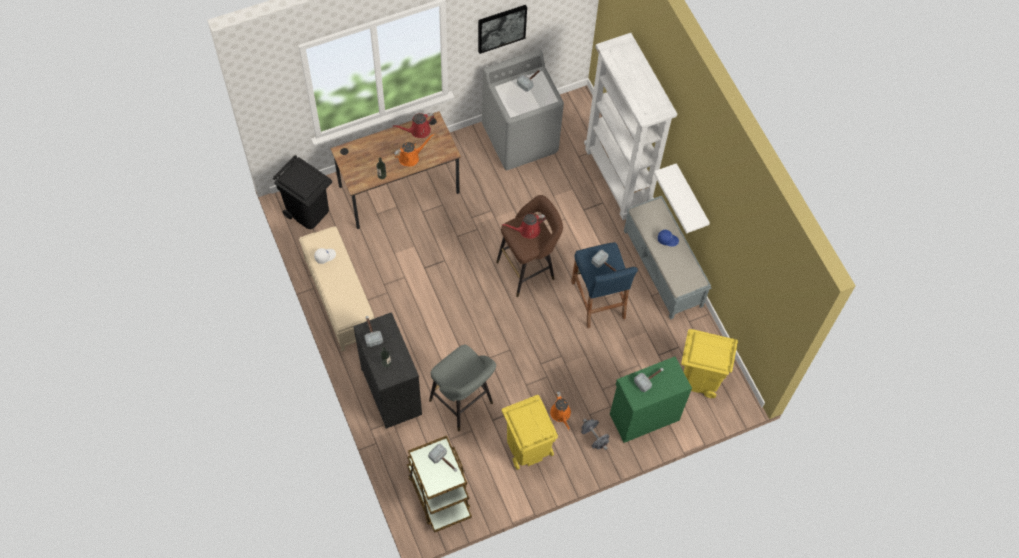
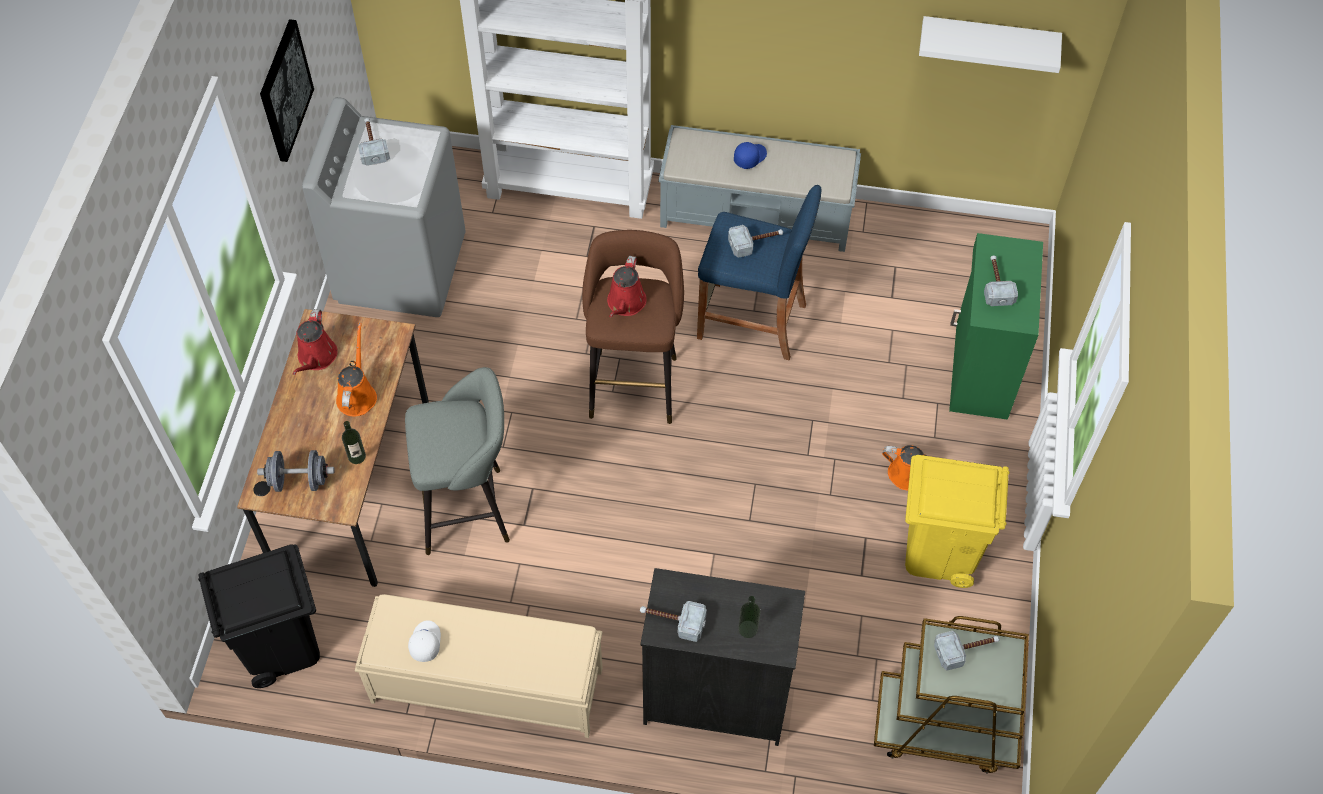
camera: 55 degrees left, 5 degrees down
(463, 404) = (807, 602): grey stool -> grey stool (470, 510)
(594, 437) = (976, 452): grey dumbbell -> grey dumbbell (299, 480)
(691, 198) = (748, 59): white shelf -> white shelf (988, 40)
(700, 377) = (961, 268): yellow trash can -> none

